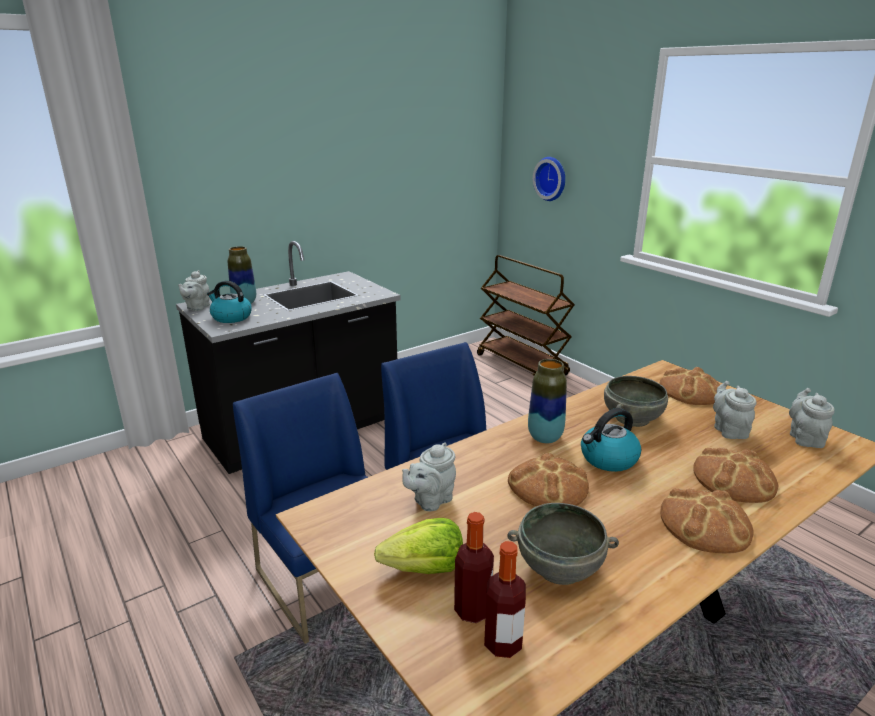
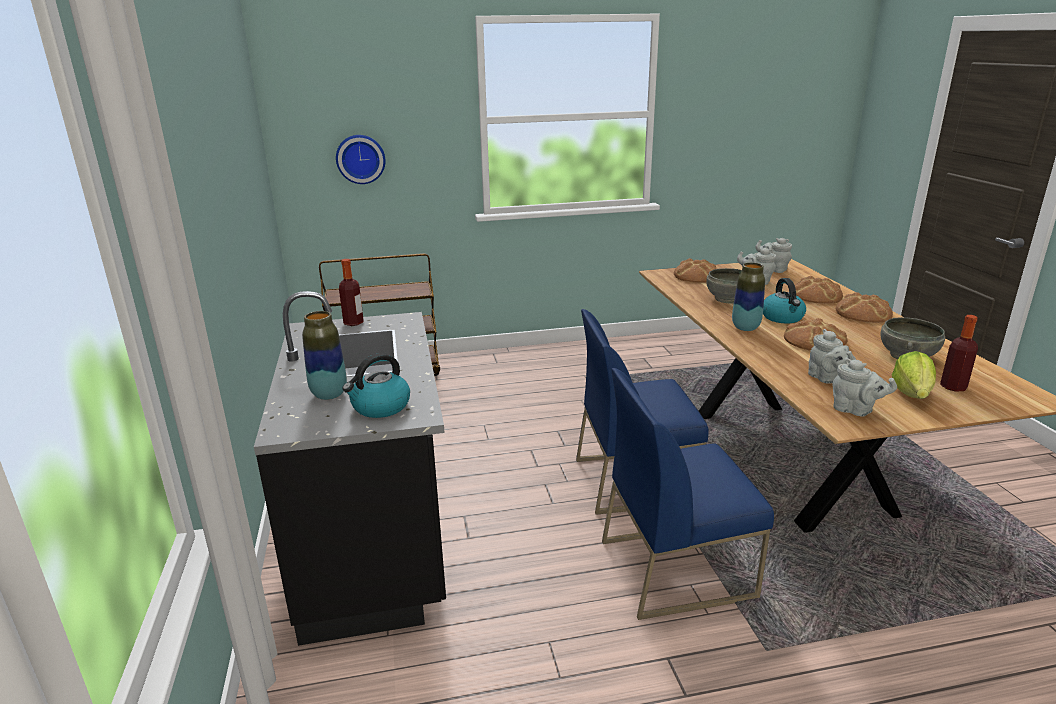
camera: 65 degrees left, 0 degrees up
(197, 307) = (301, 429): grey teapot -> grey teapot (855, 410)
(503, 643) = (981, 384): bottle -> bottle (353, 322)

